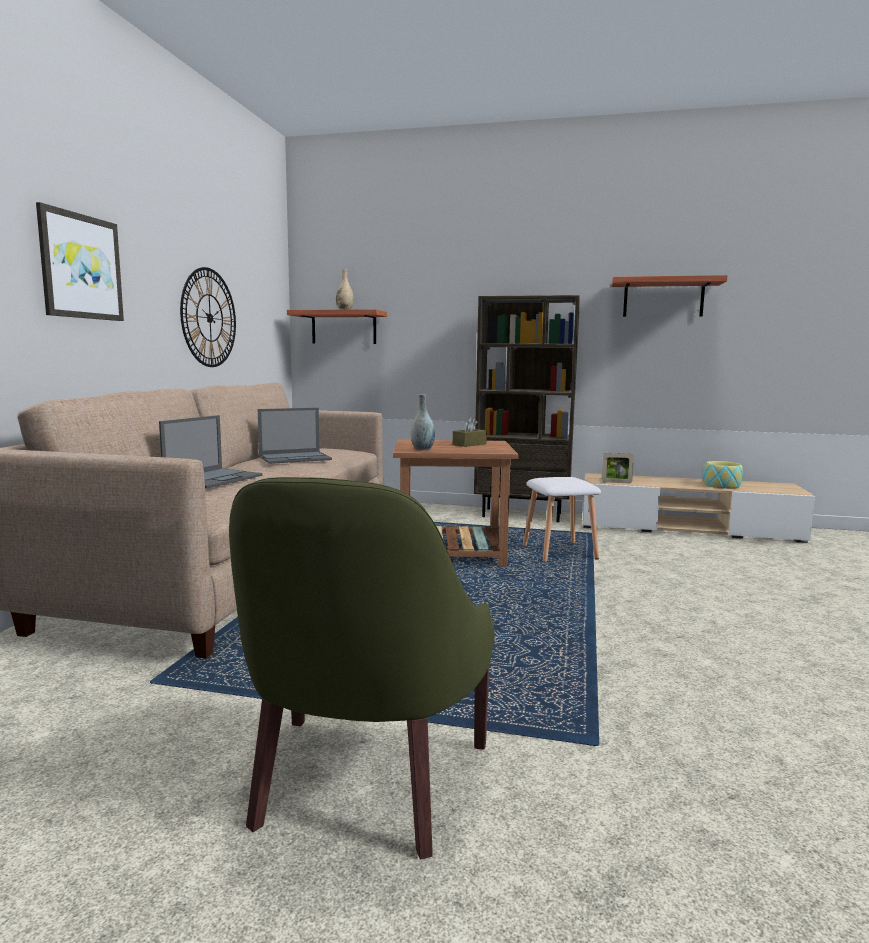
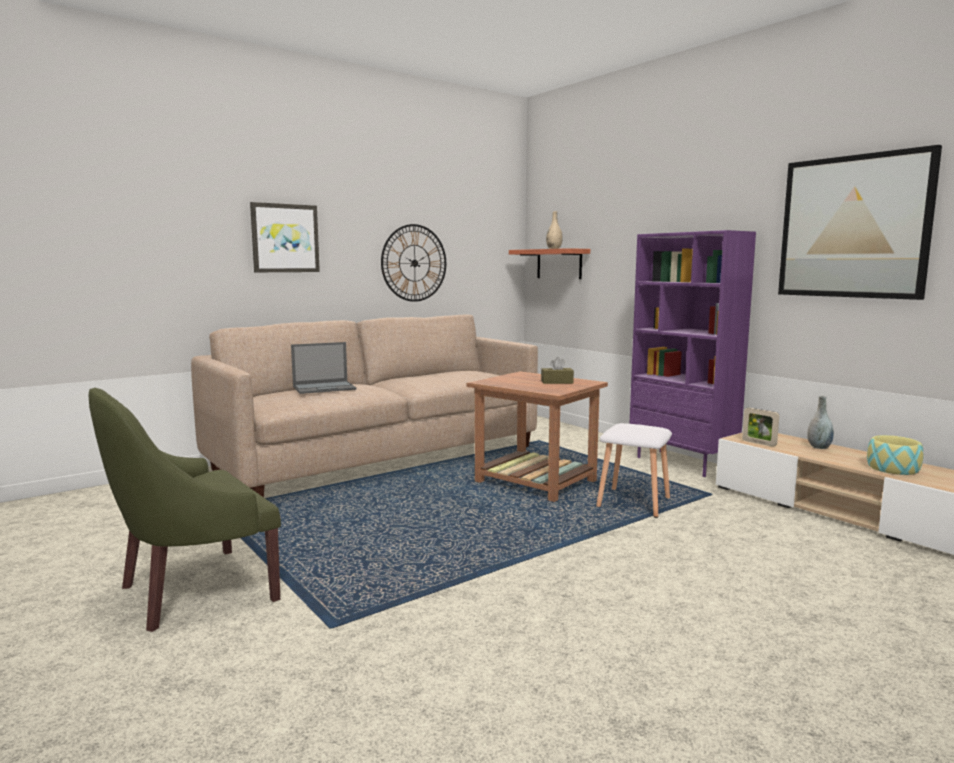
camera: 40 degrees right, 0 degrees up
(296, 458) = (428, 379): laptop -> none
(422, 449) = (501, 382): grey vase -> grey vase (819, 447)
(522, 515) = (682, 463): brown bookcase -> purple bookcase
(663, 298) = (853, 227): shelf -> picture

